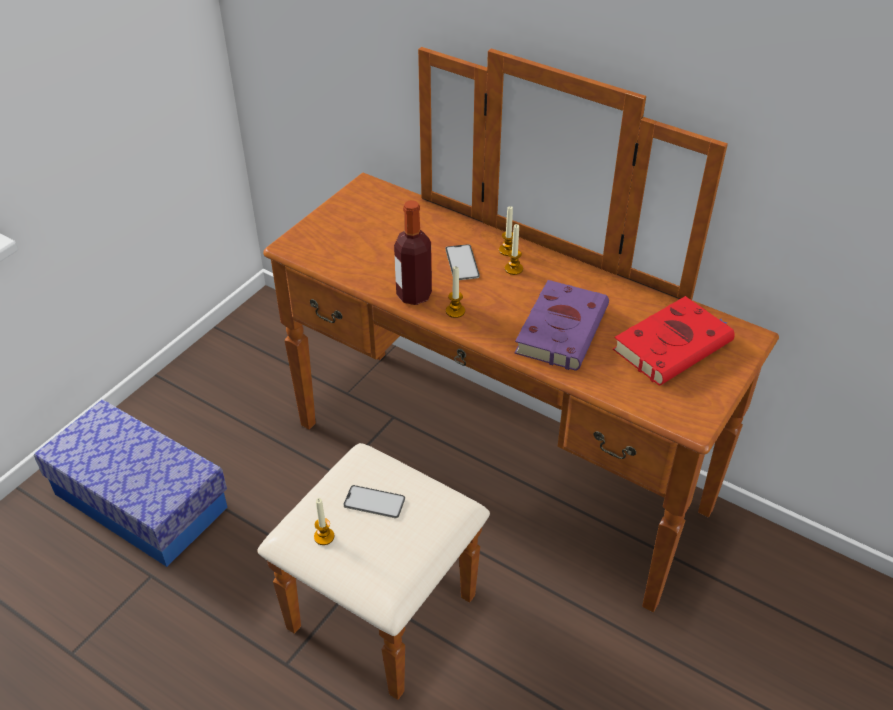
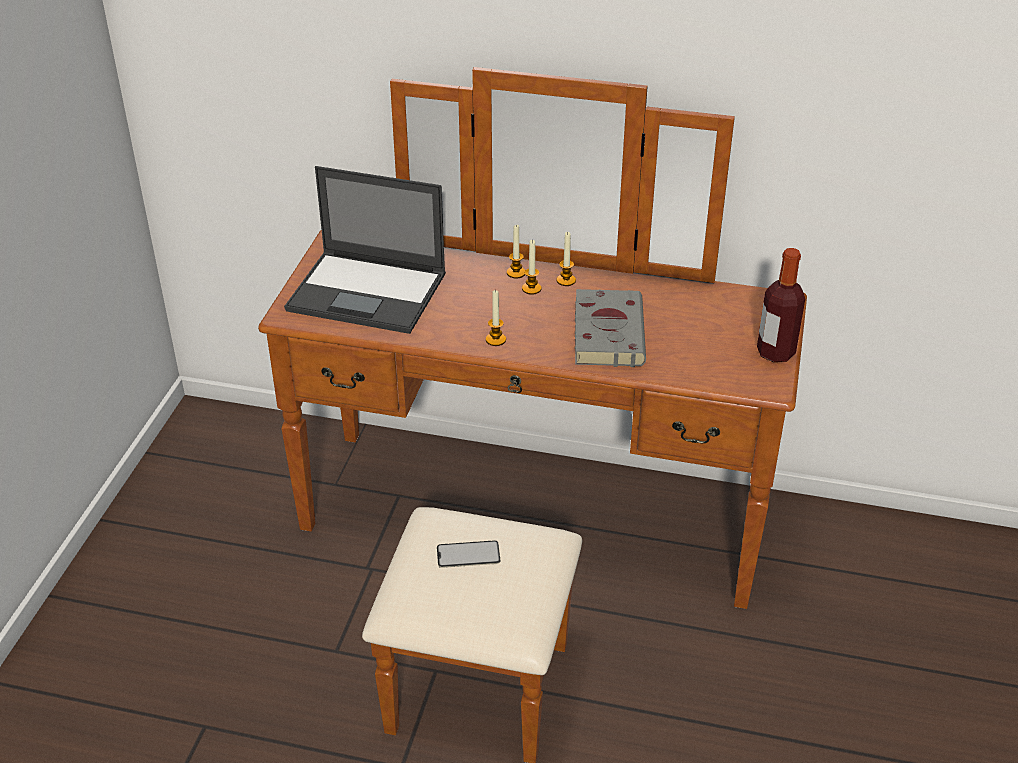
camera: 20 degrees left, 5 degrees down
(140, 501) = (151, 654): storage box -> none
(324, 536) = (433, 600): candle -> candle (566, 280)
(369, 240) = (369, 292): none -> laptop
(414, 295) = (445, 334): bottle -> bottle (775, 352)
(462, 263) = (477, 294): phone -> none
(562, 328) = (608, 332): purple book -> grey book
(674, 345) = (719, 323): red book -> none

